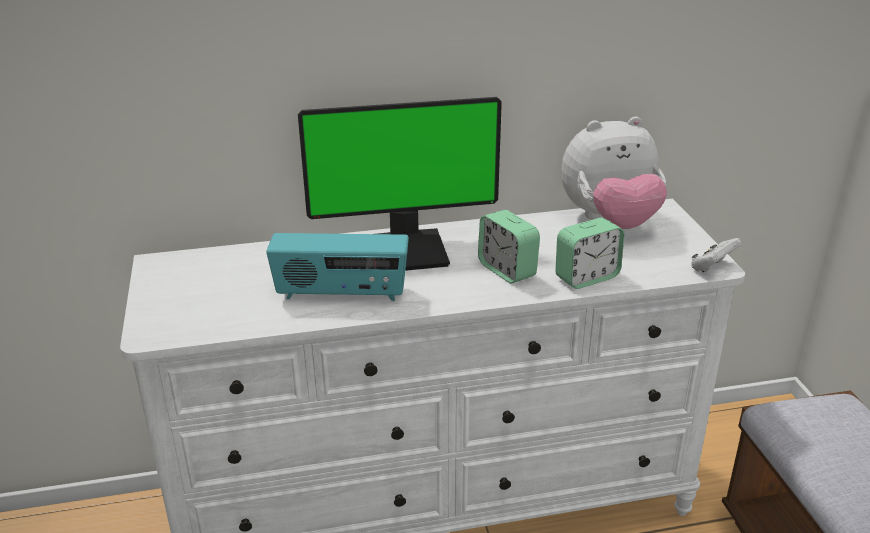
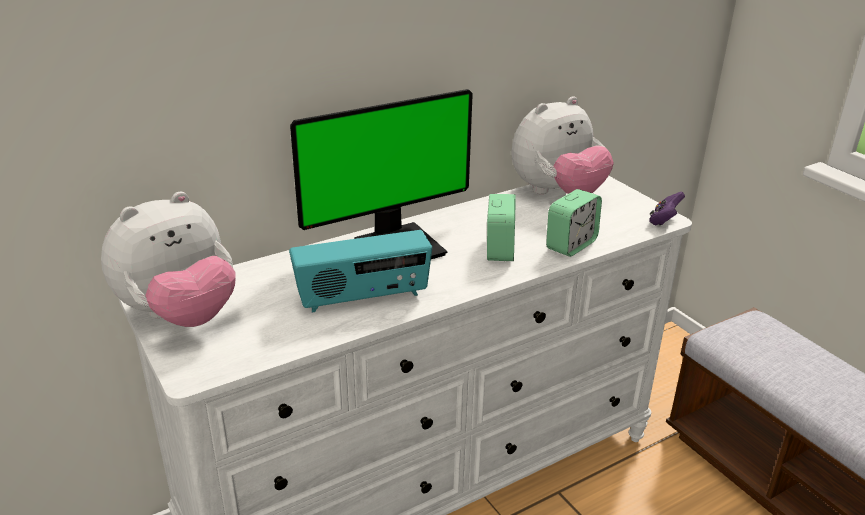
camera: 20 degrees left, 0 degrees up
(173, 281) = (180, 315): none -> plush toy
(507, 270) = (499, 250): alarm clock -> alarm clock turned 120 degrees counterclockwise
(712, 268) = (664, 220): white game controller -> purple game controller

